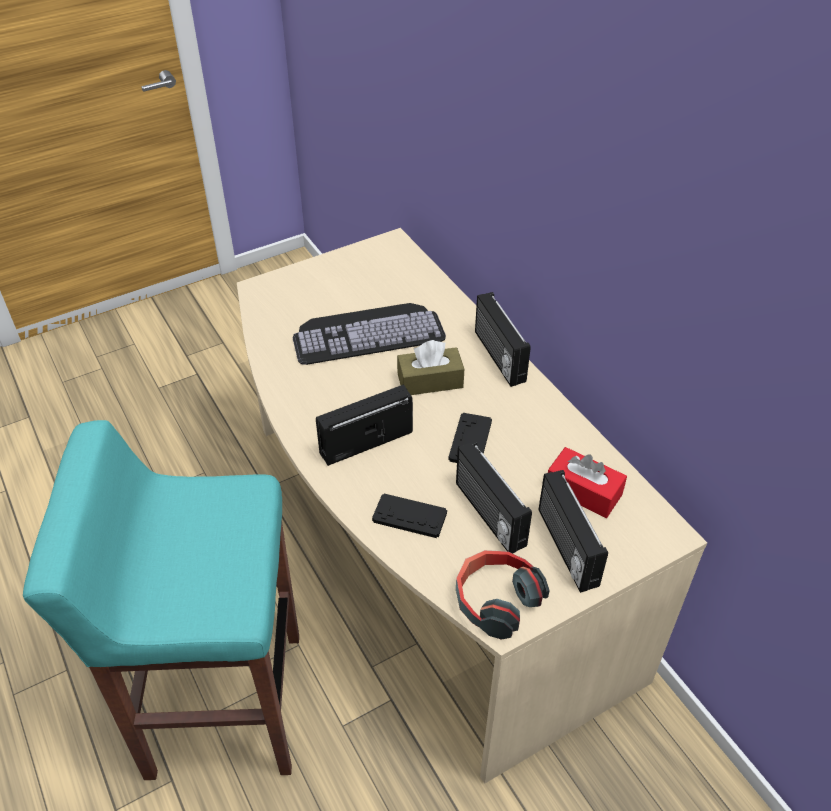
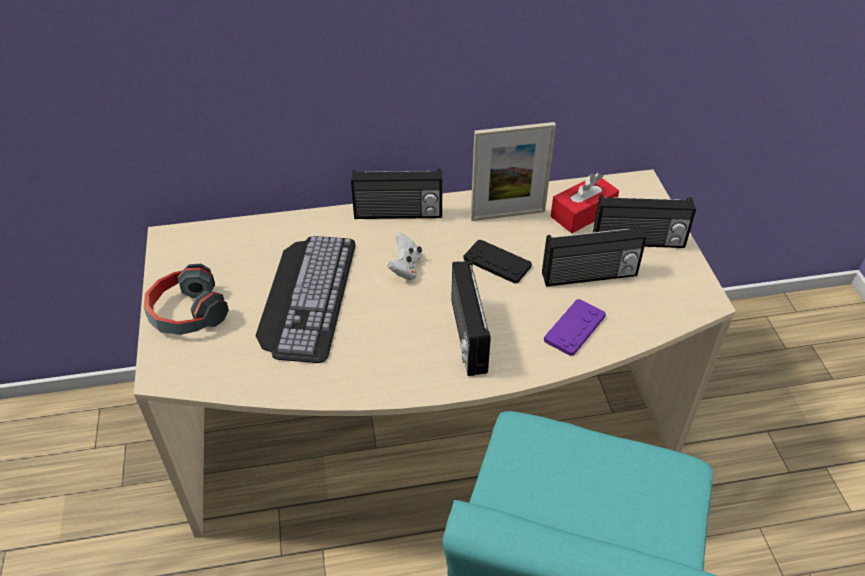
camera: 70 degrees left, 0 degrees up
(409, 517) = (574, 328): black game controller -> purple game controller
(430, 381) = (405, 268): brown tissue box -> white game controller
(495, 599) = (681, 298): headphones -> headphones (186, 313)
(544, 432) = (508, 214): none -> picture frame

